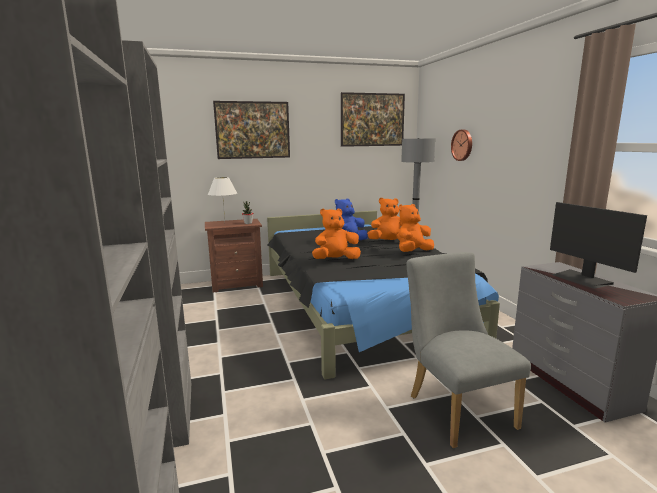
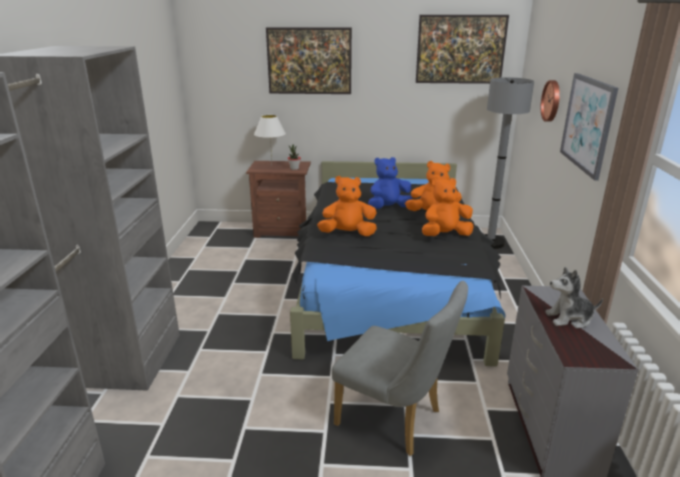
camera: 20 degrees right, 10 degrees up
(455, 407) = (395, 420): grey chair -> grey chair turned 120 degrees clockwise
(514, 148) = (587, 124): none -> picture
(582, 279) = (569, 319): monitor -> plush toy

